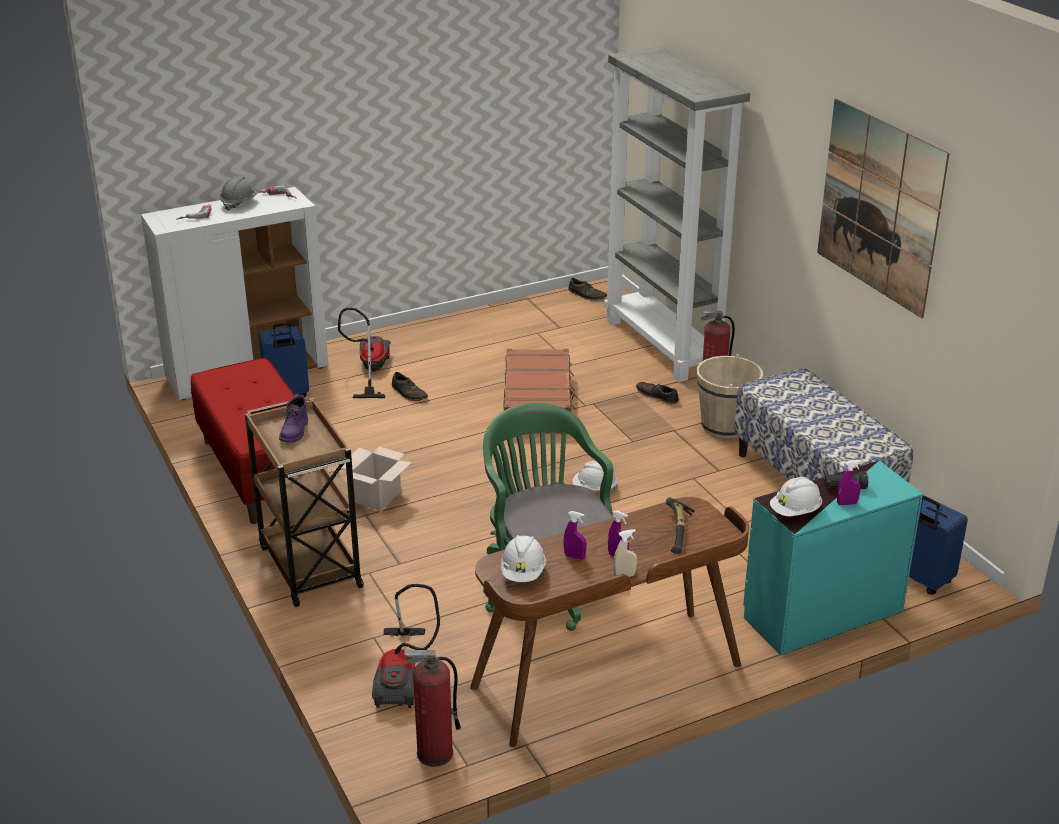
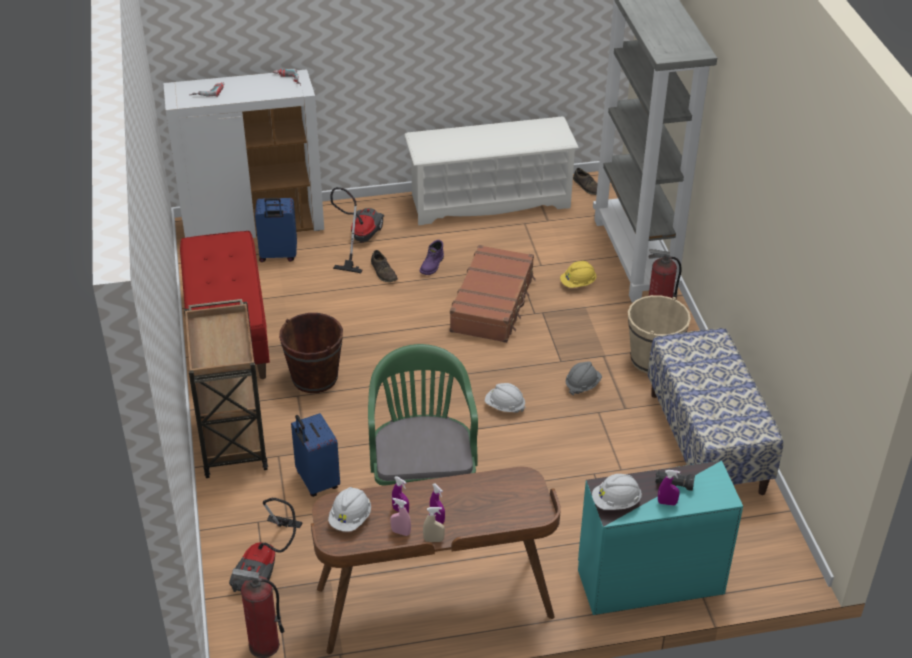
camera: 15 degrees right, 10 degrees up
(239, 204) = (250, 83): grey hard hat -> grey hard hat (582, 385)
(295, 431) = (221, 333): purple boot -> purple boot (432, 265)
(377, 496) = (314, 377): cardboard box -> brown bucket
(492, 319) = (489, 201): none -> white shoe rack
(585, 575) = (400, 532): none -> pink spray bottle
(617, 374) = (578, 283): none -> yellow hard hat
(657, 396) = (604, 314): brown shoe -> none
(679, 532) = (502, 503): hammer -> none
(880, 206) = (789, 211): picture -> none
(922, 580) = (758, 565): blue suitcase -> blue suitcase (316, 481)

